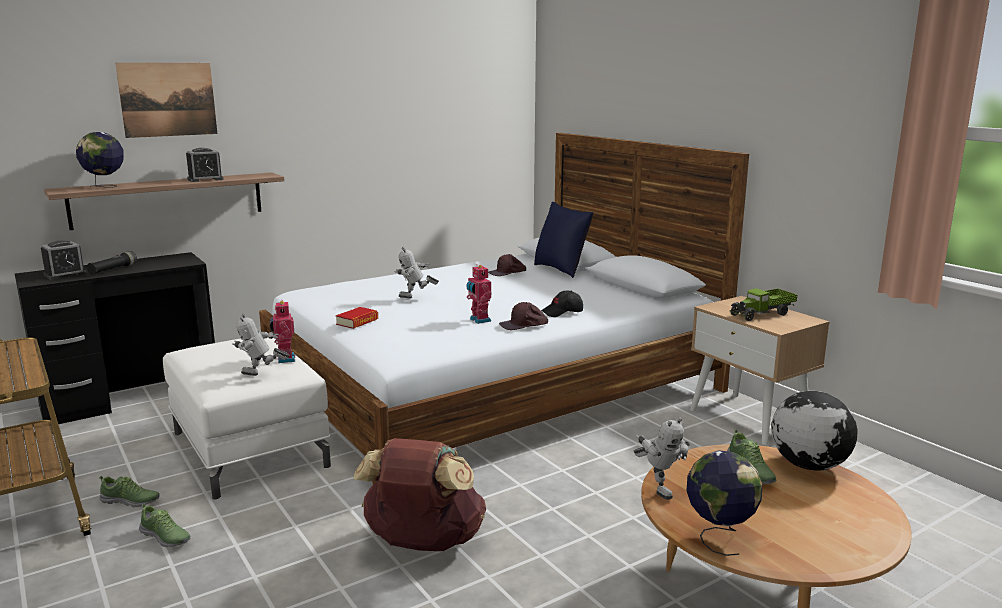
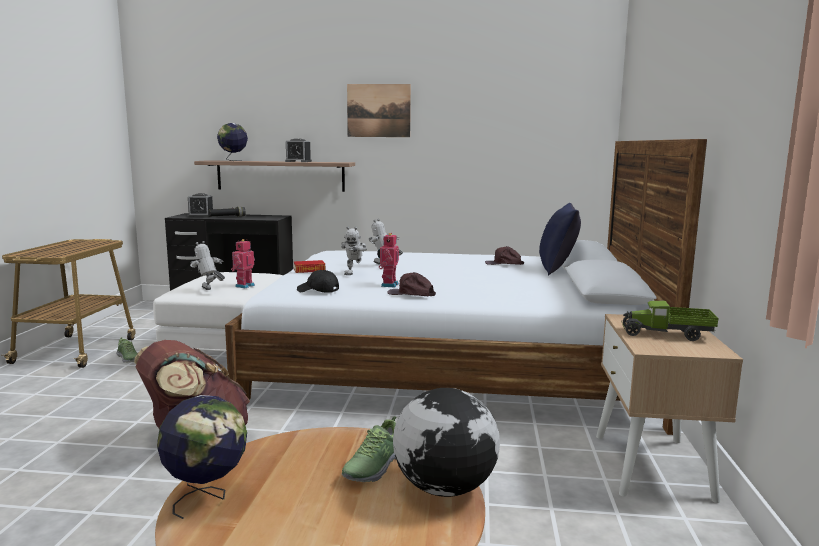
camera: 40 degrees right, 5 degrees down
(165, 537) = (103, 382): shoe -> none
(168, 99) = (285, 104): picture -> picture (378, 110)
(562, 312) = (467, 293): black cap -> black cap (318, 291)
(658, 488) = (267, 442): toy robot -> toy robot (354, 274)

